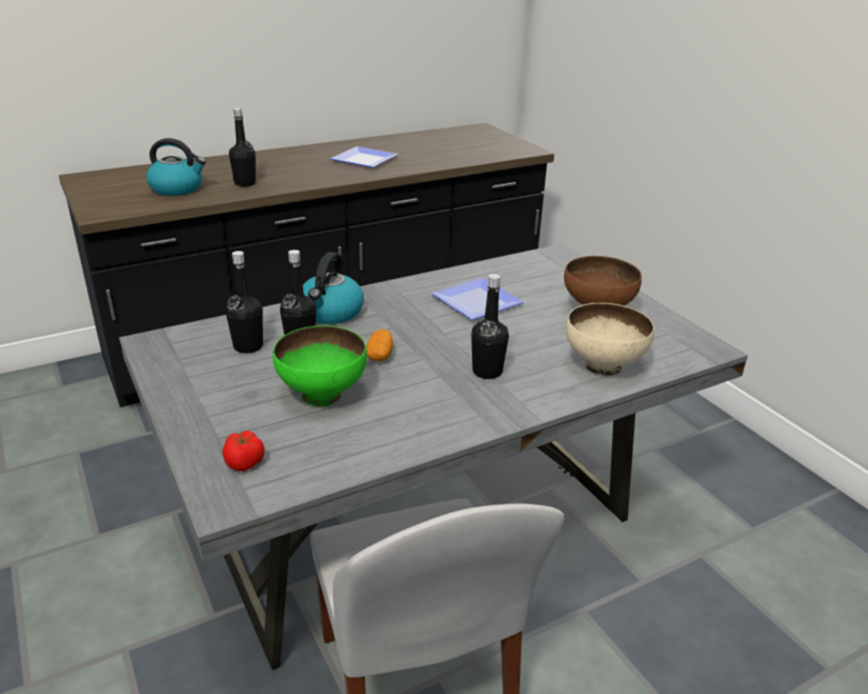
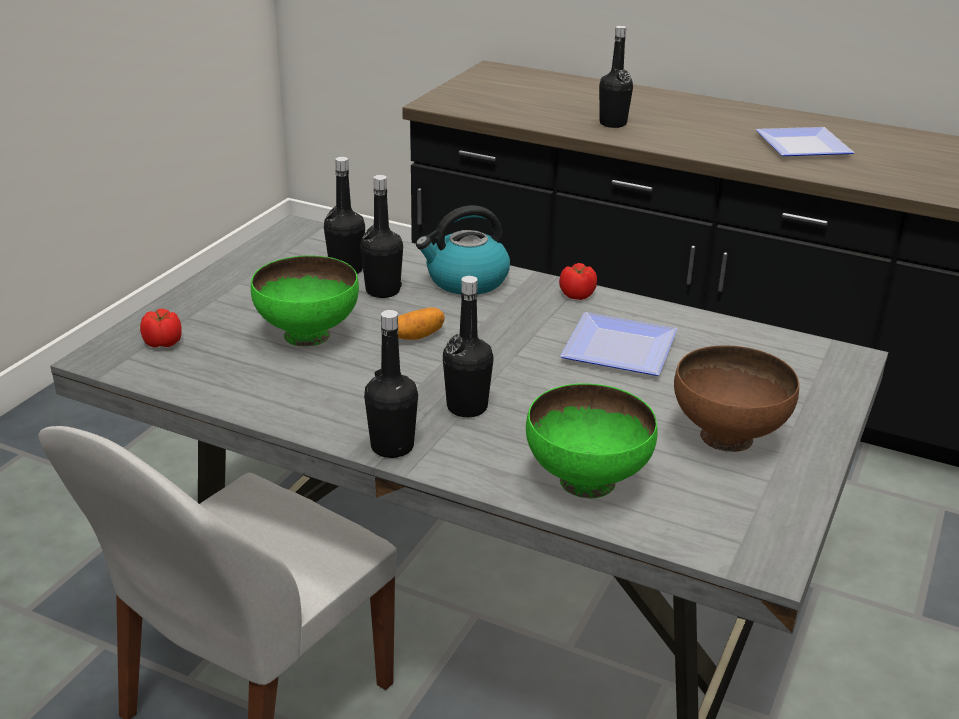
camera: 55 degrees right, 0 degrees up
(177, 188) = (542, 106): kettle -> none
(400, 288) = (578, 295): none -> tomato
(505, 414) = (392, 446): none -> black bottle
(602, 366) = (585, 482): beige bowl -> green bowl

